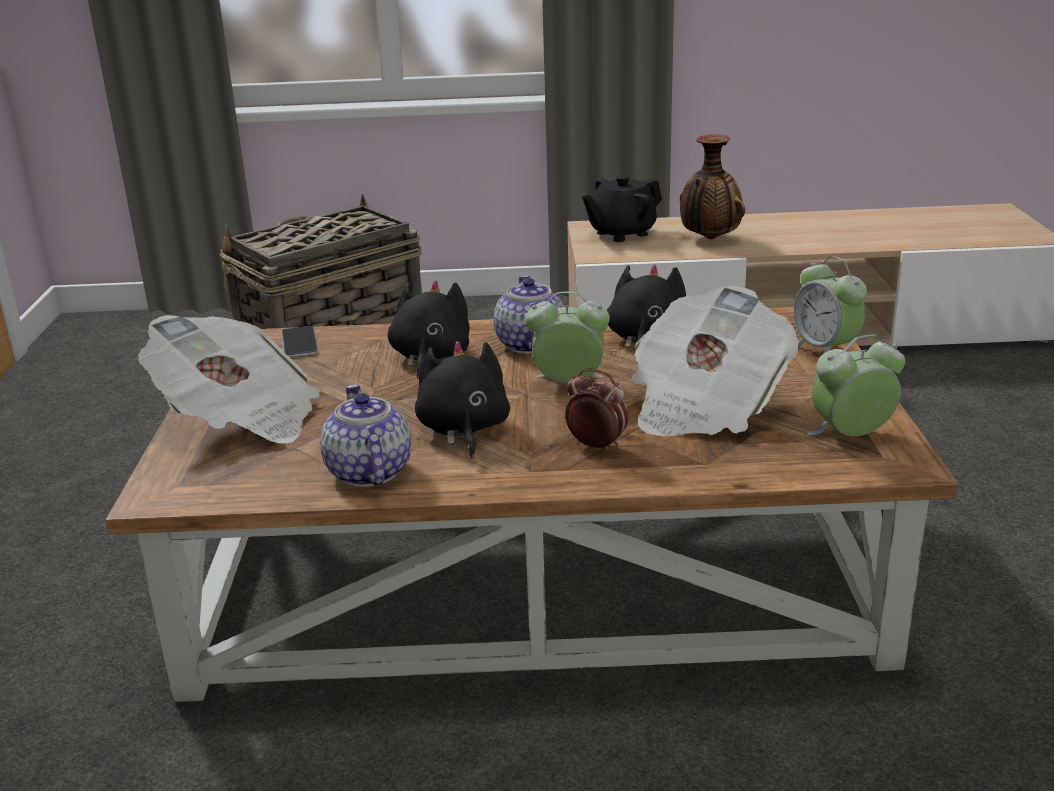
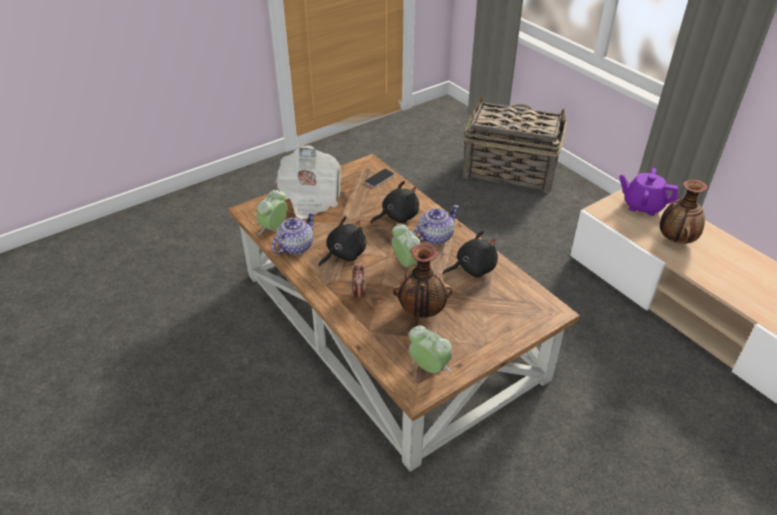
camera: 55 degrees right, 15 degrees up
(621, 233) = (642, 206): black teapot -> purple teapot
(704, 404) = (421, 311): newspaper -> vase
(825, 350) = (517, 331): alarm clock -> alarm clock (274, 228)

